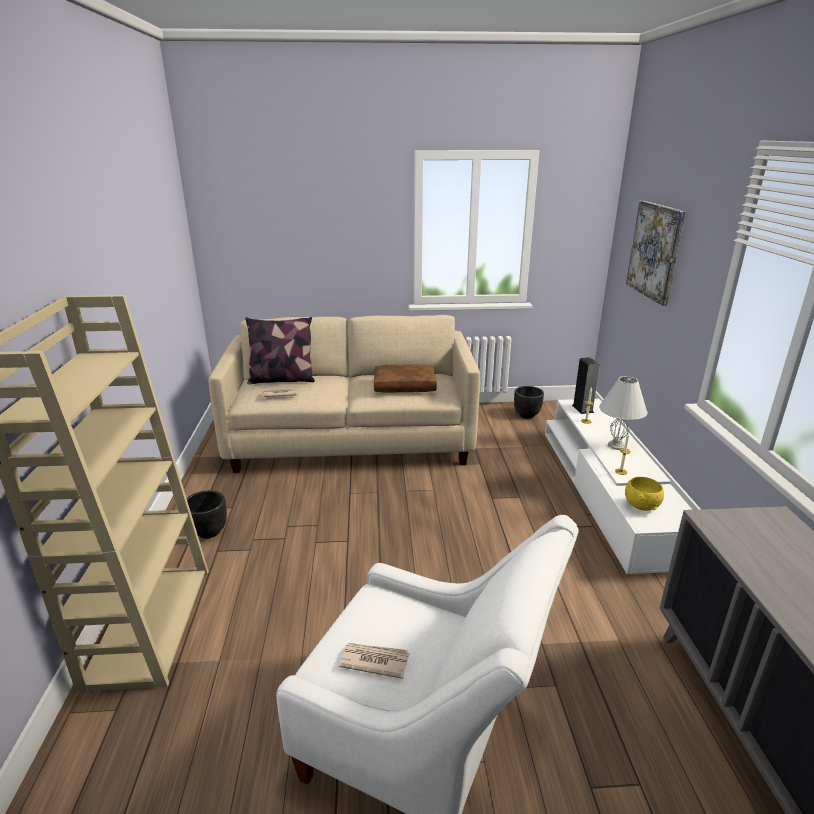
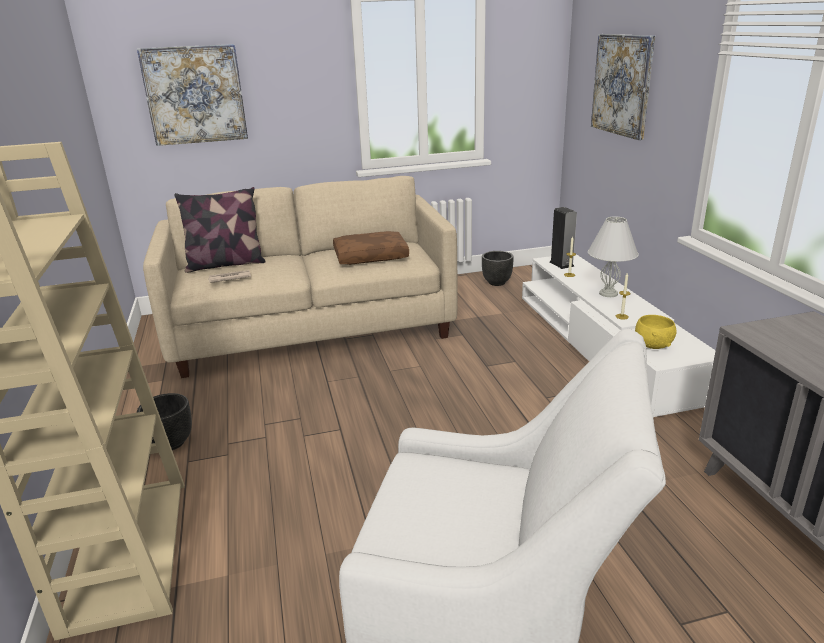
camera: 10 degrees left, 0 degrees up
(275, 232) = (195, 95): none -> picture
(374, 661) = (438, 524): newspaper -> none

